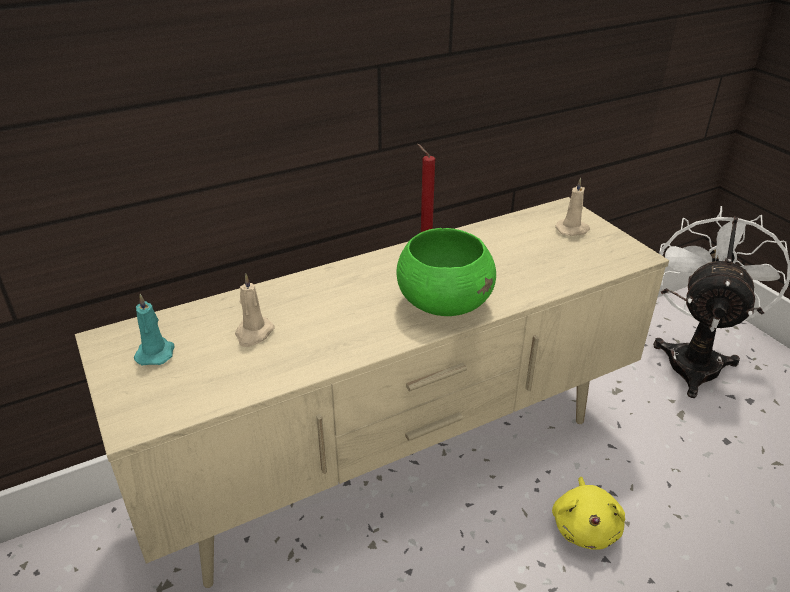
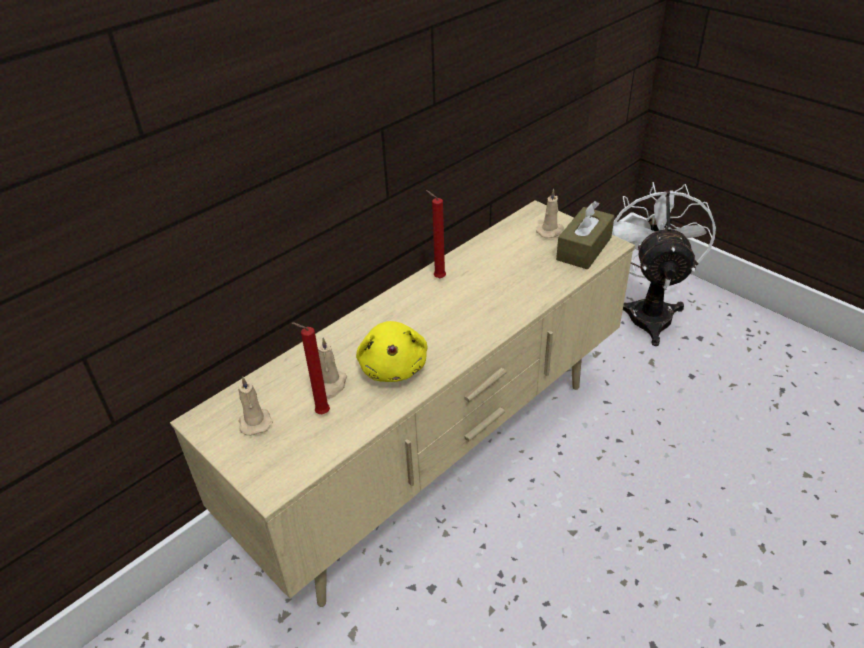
camera: 15 degrees left, 5 degrees up
(156, 352) = (255, 421): turquoise candle -> beige candle
(226, 360) = (320, 413): none -> red candle
(444, 303) = (475, 322): green bowl -> none
(585, 527) = (607, 473): yellow plush toy -> yellow plush toy (393, 366)
(604, 253) = (584, 249): none -> brown tissue box

